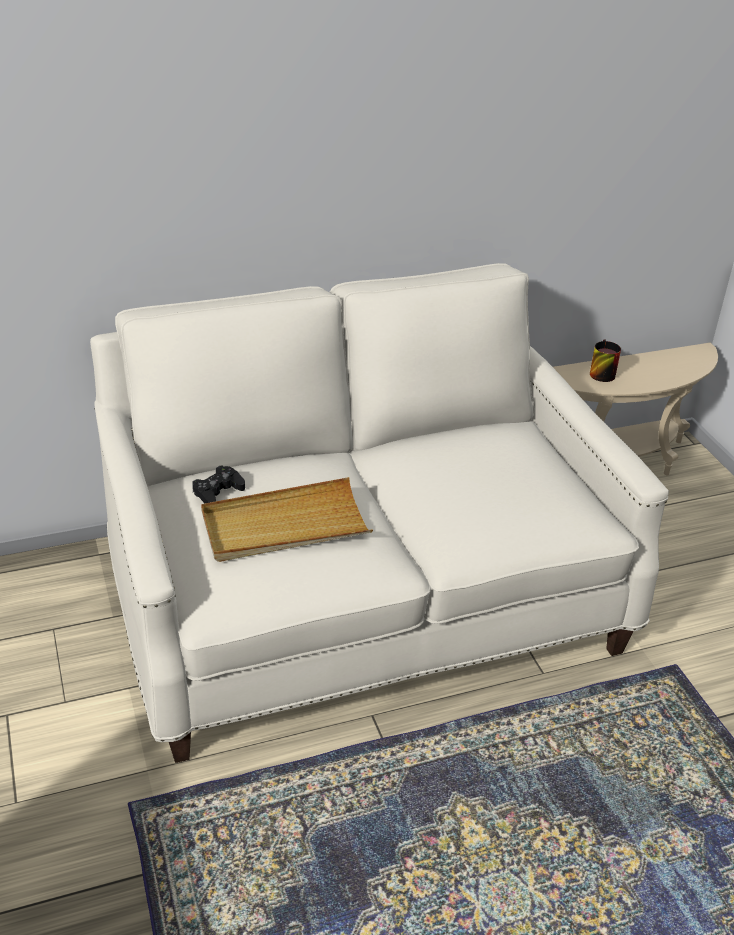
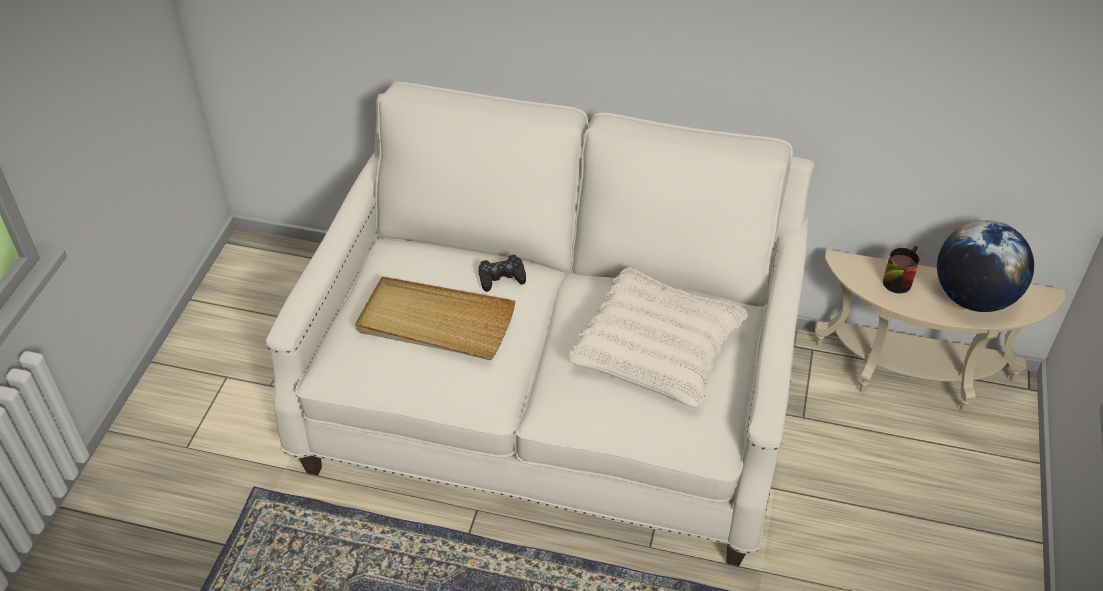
camera: 35 degrees right, 10 degrees up
(218, 492) = (414, 268): black game controller -> black game controller (501, 277)
(495, 473) = (657, 349): none -> beige pillow
(661, 367) = (973, 298): none -> globe

